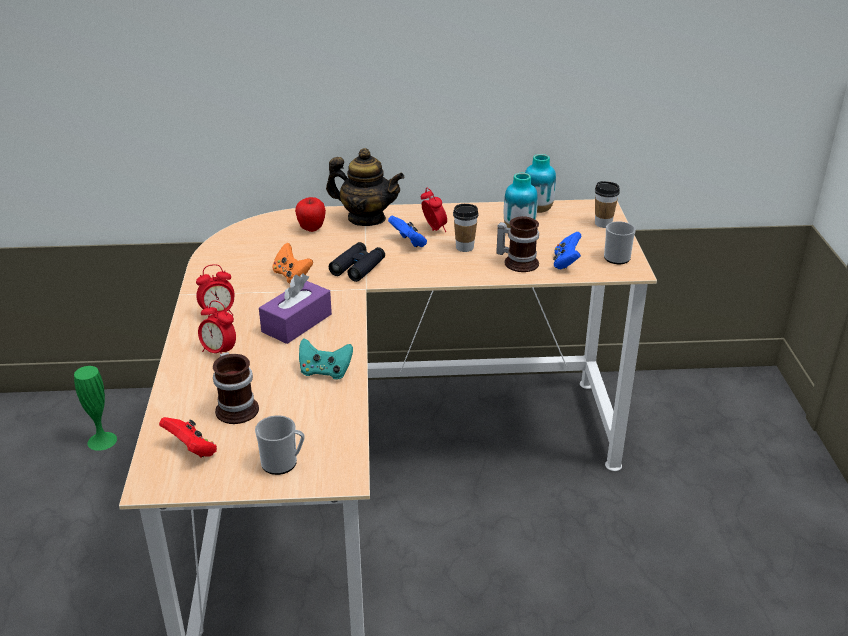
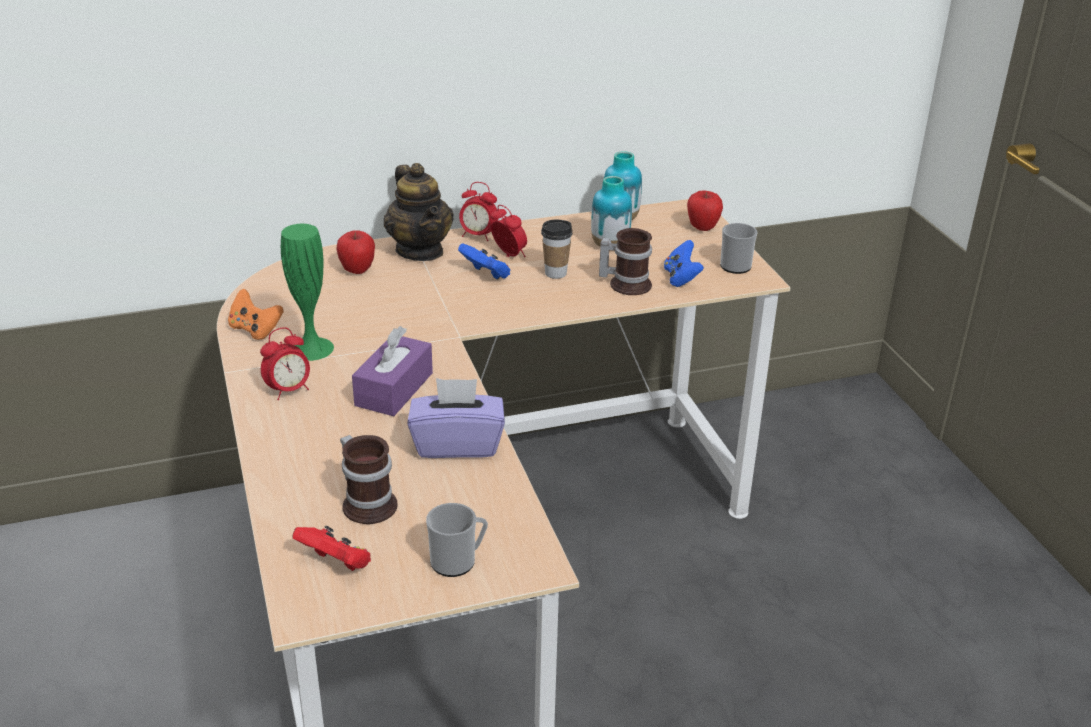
camera: 15 degrees left, 0 degrees up
(102, 441) = (91, 581): green vase -> green vase (311, 348)
(219, 352) = (312, 438): alarm clock -> alarm clock (478, 235)
(292, 276) = (360, 332): orange game controller -> orange game controller (255, 330)
(325, 372) = (457, 444): turquoise game controller -> purple tissue box
(358, 267) = (438, 312): black binoculars -> none
(366, 219) = (420, 251): teapot -> teapot turned 60 degrees clockwise
(603, 224) = (702, 228): cup -> apple

